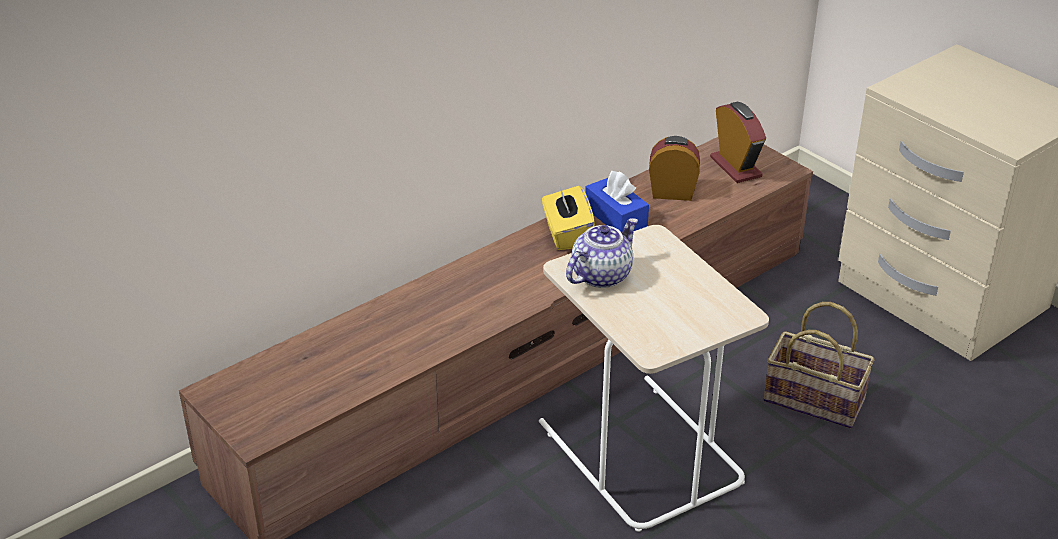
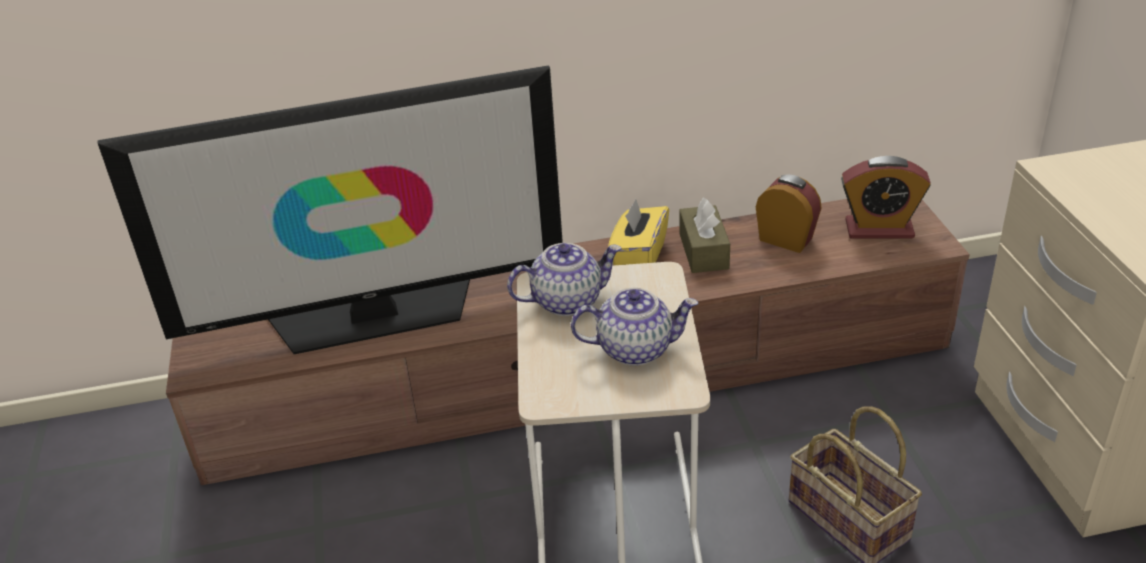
camera: 30 degrees right, 0 degrees up
(381, 343) = (374, 316): none -> television
(616, 217) = (703, 251): blue tissue box -> brown tissue box
(685, 296) = (635, 348): none -> teapot
(735, 167) = (879, 229): alarm clock -> alarm clock turned 90 degrees clockwise

